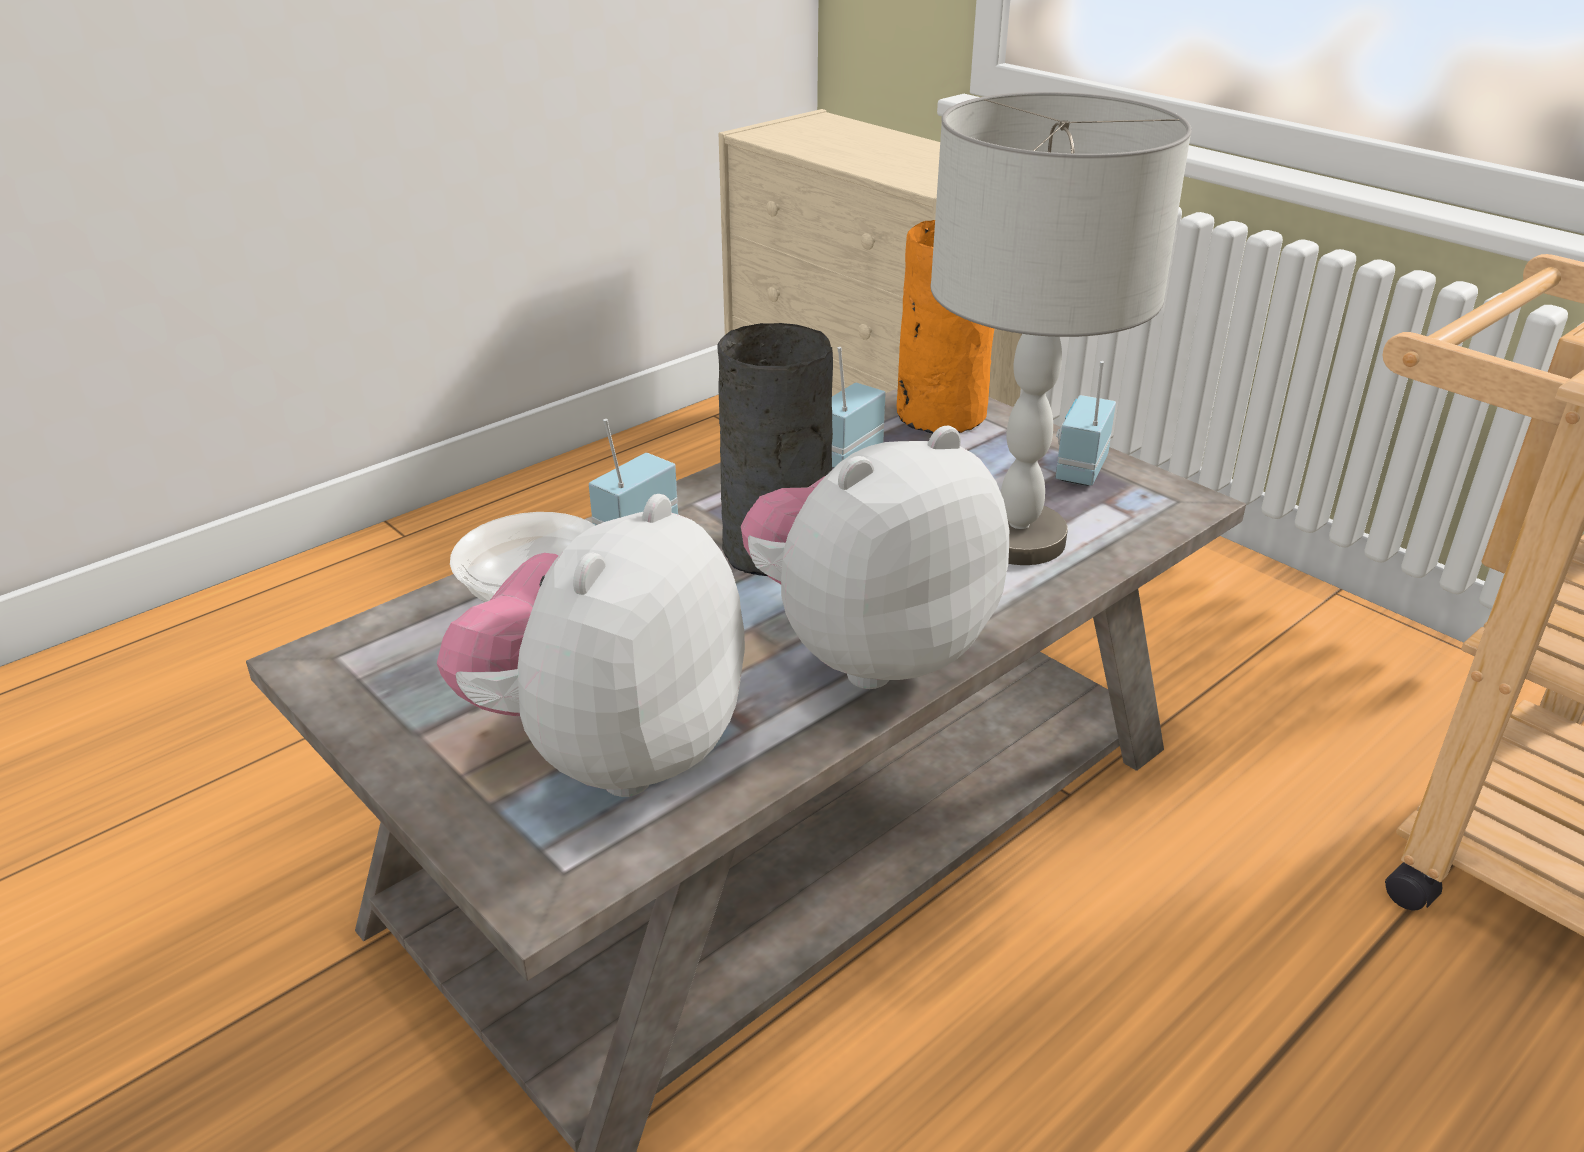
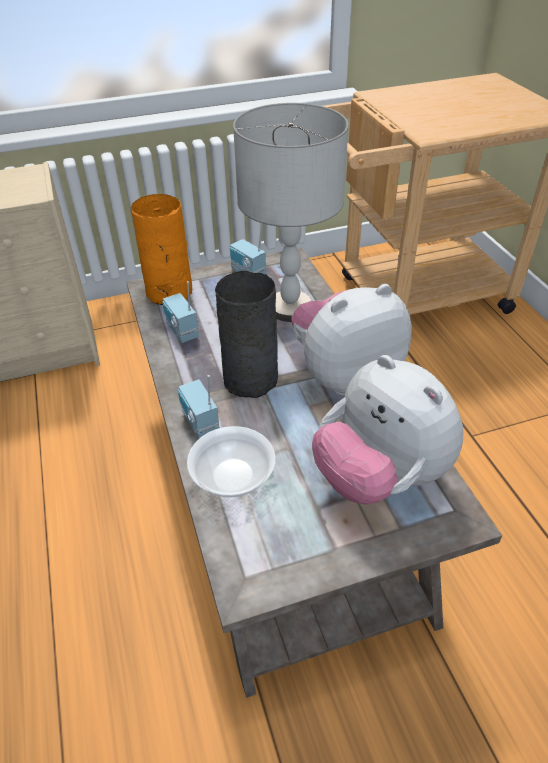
camera: 65 degrees left, 10 degrees up
(868, 649) = (345, 375): plush toy -> plush toy turned 75 degrees clockwise

